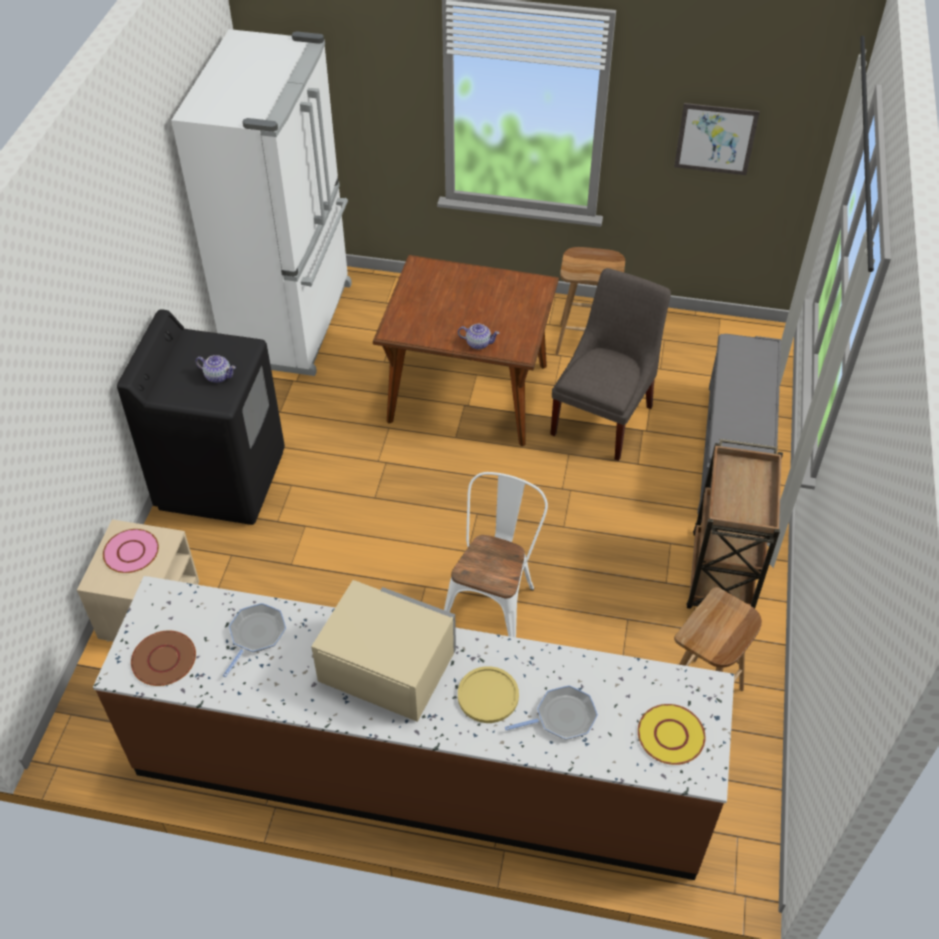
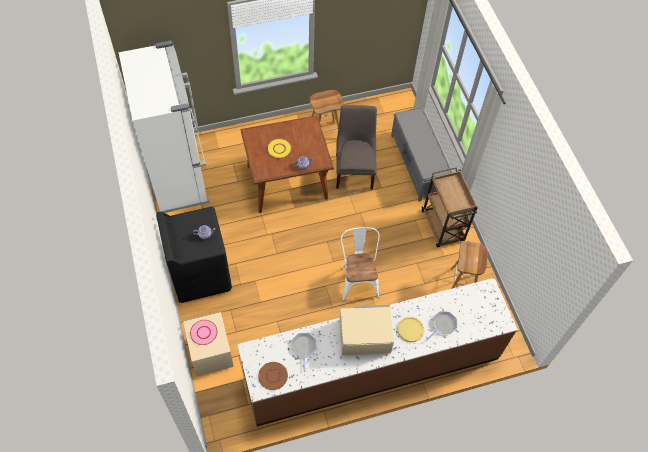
camera: 30 degrees left, 10 degrees up
(670, 735) = (485, 313): yellow plate -> yellow plate (279, 149)
(715, 139) = (367, 25): picture -> none

